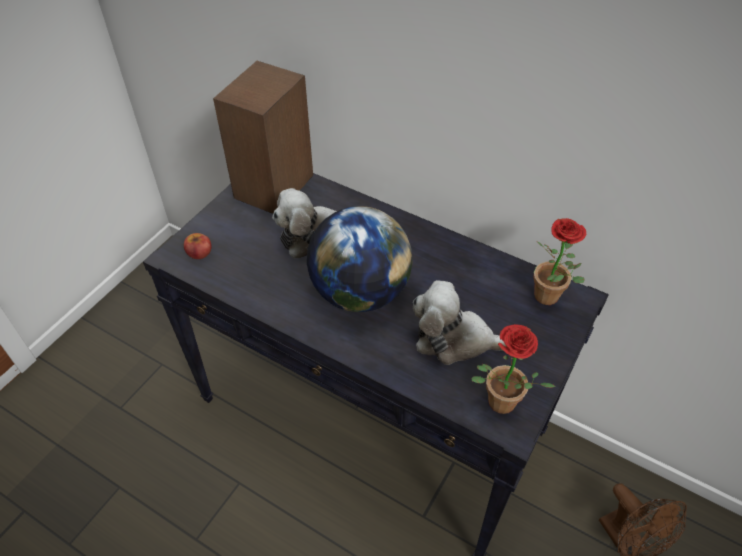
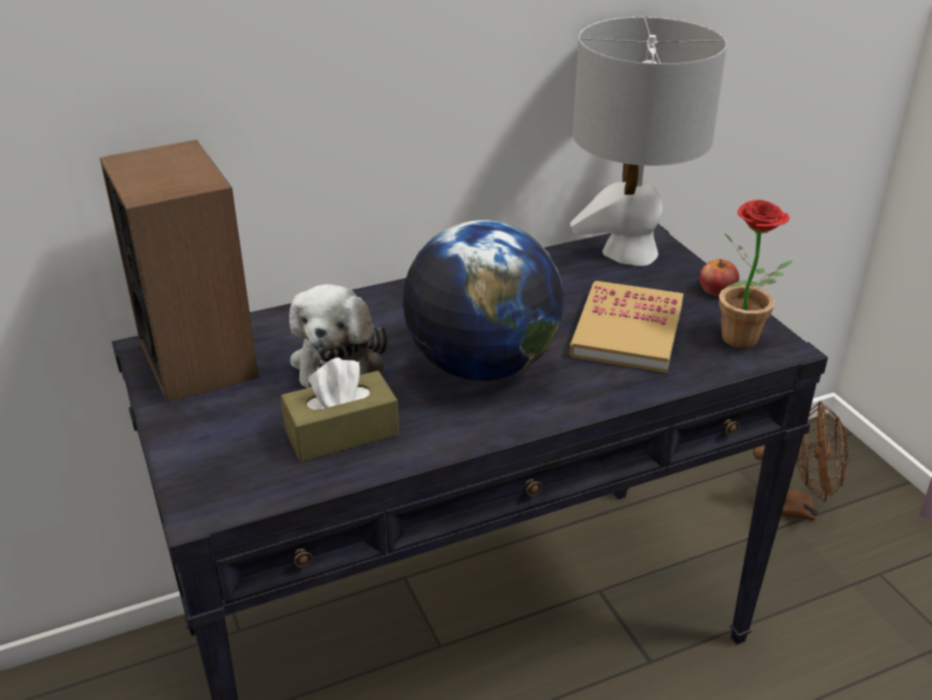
camera: 55 degrees left, 15 degrees down
(199, 252) = (233, 477): apple -> apple (717, 289)
(259, 270) = (341, 432): none -> brown tissue box
(455, 340) = (627, 331): plush toy -> book
(550, 299) = (630, 252): potted plant -> grey table lamp

